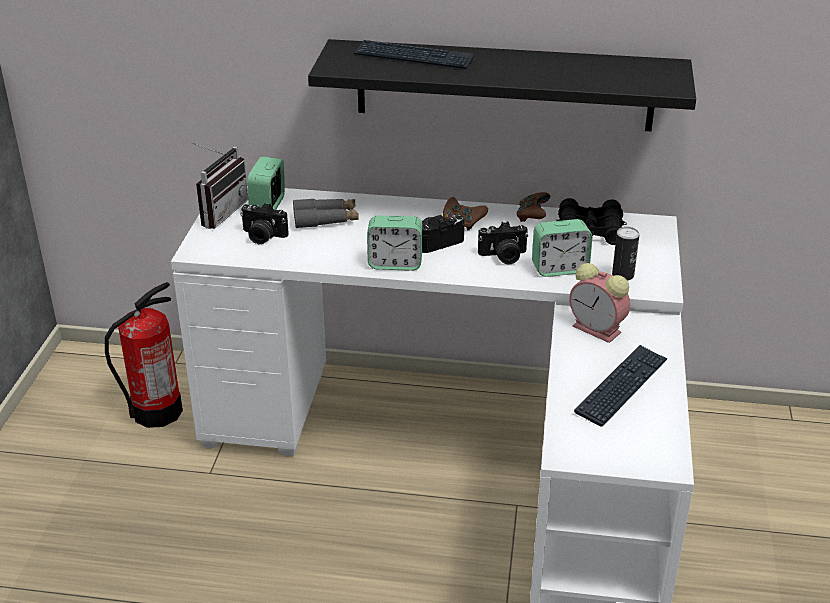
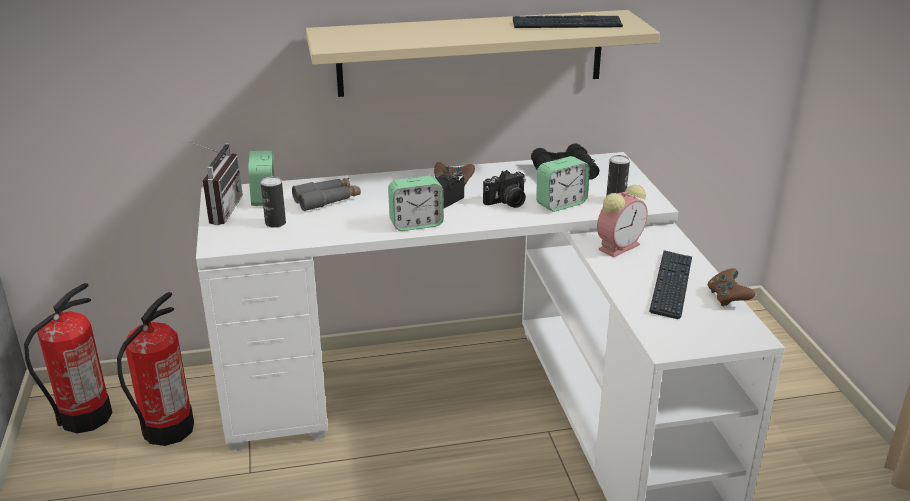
camera: 20 degrees left, 5 degrees down
(92, 382) = (85, 417): none -> fire extinguisher
(262, 236) = (275, 223): camera -> can
(413, 57) = (397, 31): keyboard -> keyboard (567, 24)
(504, 85) = (471, 53): black shelf -> beige shelf
(532, 216) = (509, 169): brown game controller -> brown game controller (727, 298)
(598, 330) = (620, 246): alarm clock -> alarm clock turned 60 degrees counterclockwise

